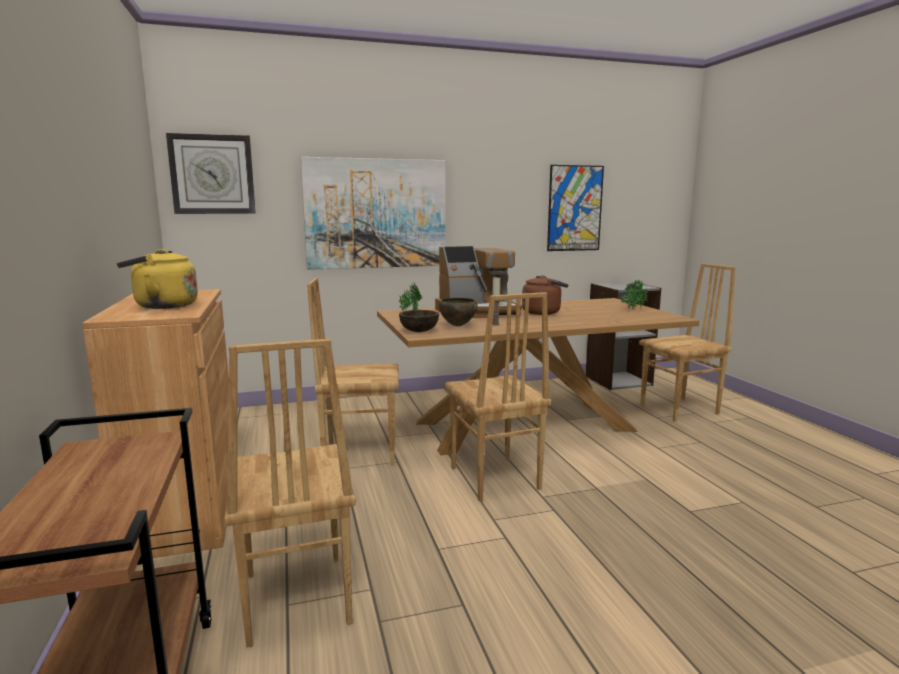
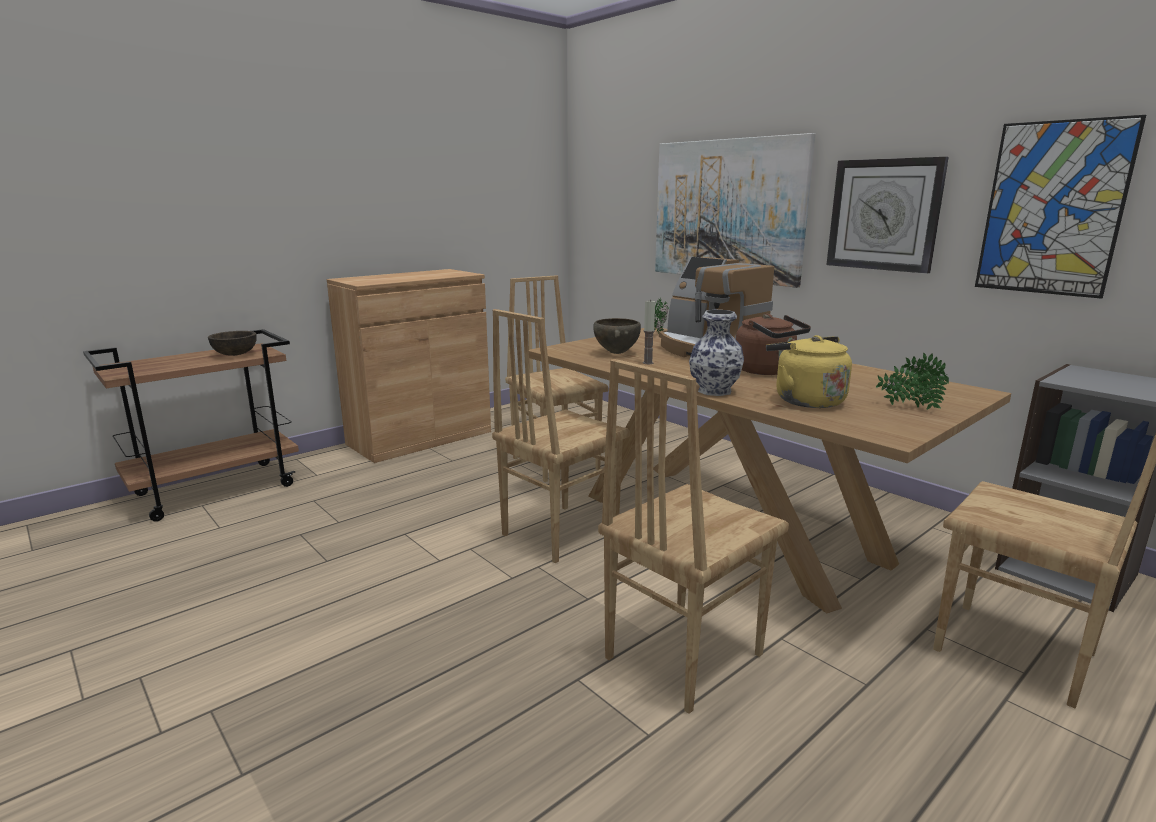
camera: 65 degrees right, 5 degrees up
(162, 306) = (391, 278): yellow kettle -> yellow kettle (805, 400)
(212, 174) = (599, 168): wall clock -> wall clock (884, 215)
(294, 599) = (320, 501): brown chair -> brown chair (681, 655)
(418, 331) = (570, 347): brown bowl -> brown bowl (235, 354)
(580, 324) = (715, 391): none -> vase

